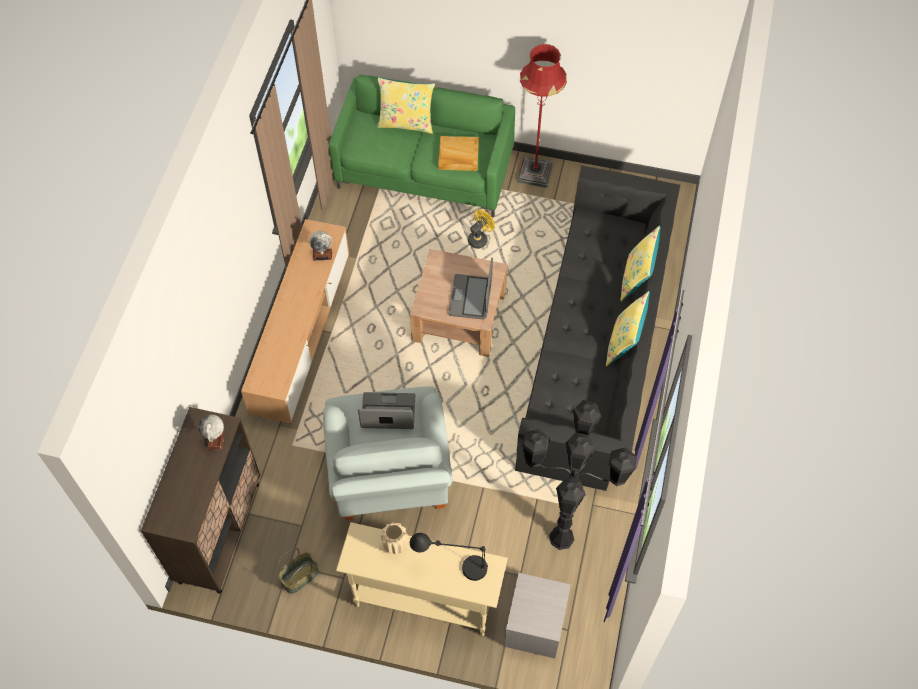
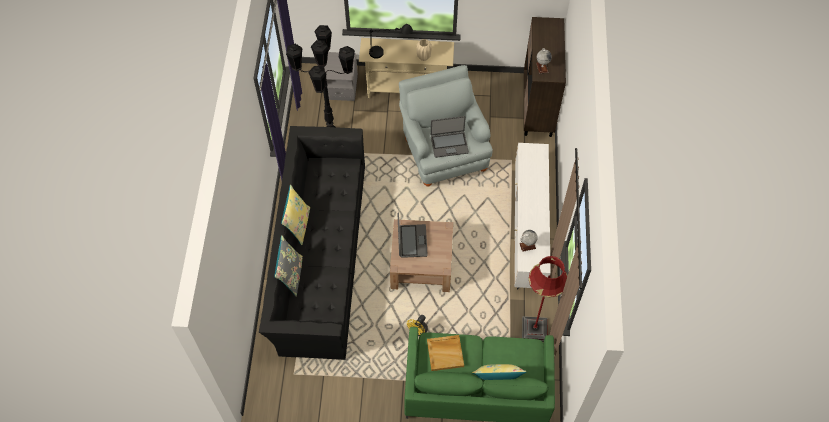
camera: 170 degrees right, 0 degrees up
(300, 576) = (482, 91): basket -> none
(303, 340) = (528, 229): brown tv stand -> white tv stand
(535, 173) = (382, 402): red floor lamp -> red floor lamp (534, 330)
(636, 279) = (291, 275): yellow pillow -> grey pillow

